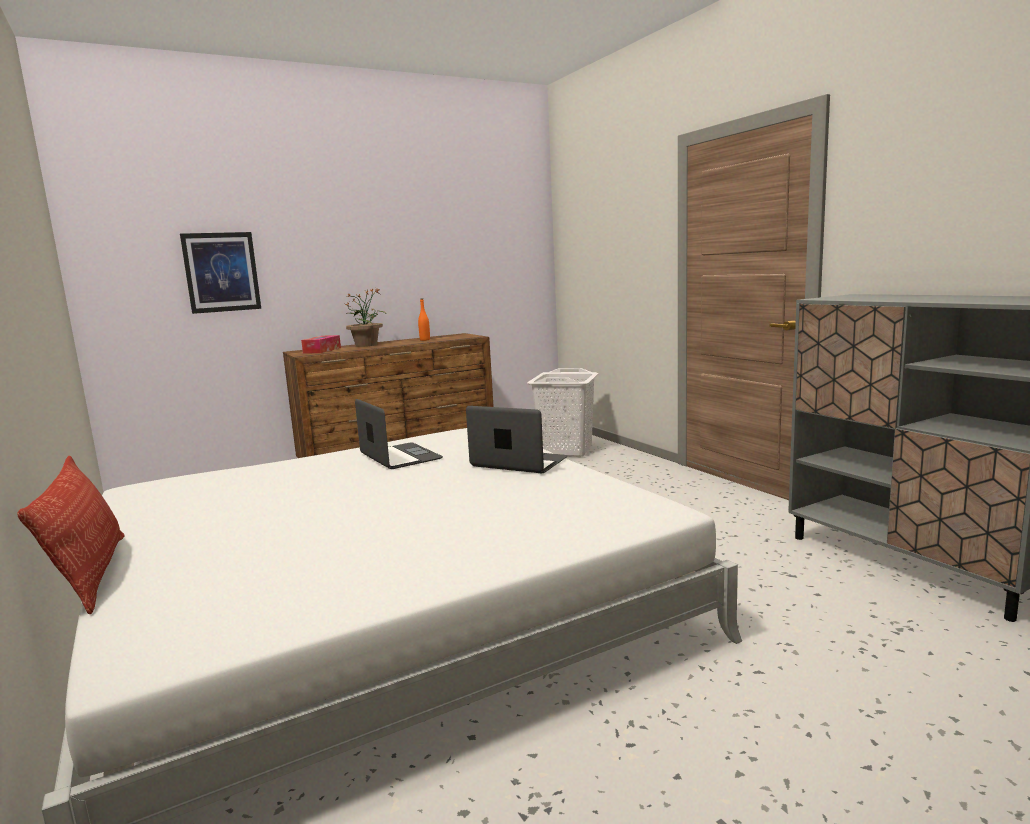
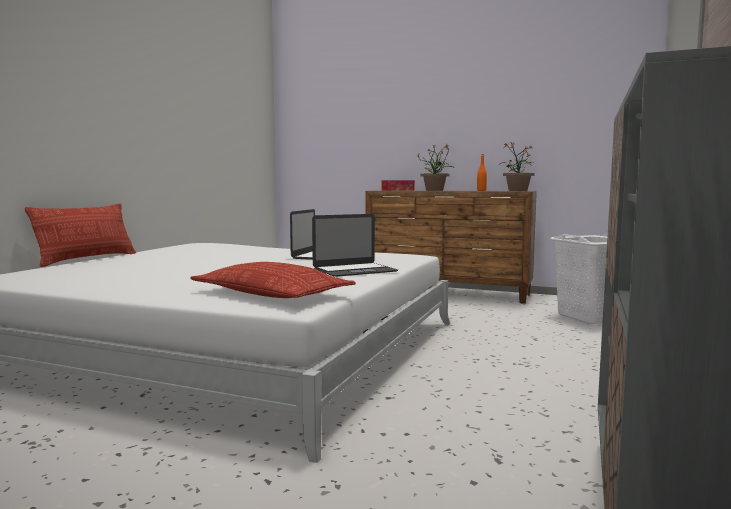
camera: 50 degrees right, 5 degrees down
(221, 272) = (354, 131): picture -> none
(457, 335) = (517, 190): none -> potted plant
(519, 462) = (355, 270): laptop -> laptop turned 75 degrees clockwise
(590, 510) = (271, 293): none -> pillow

